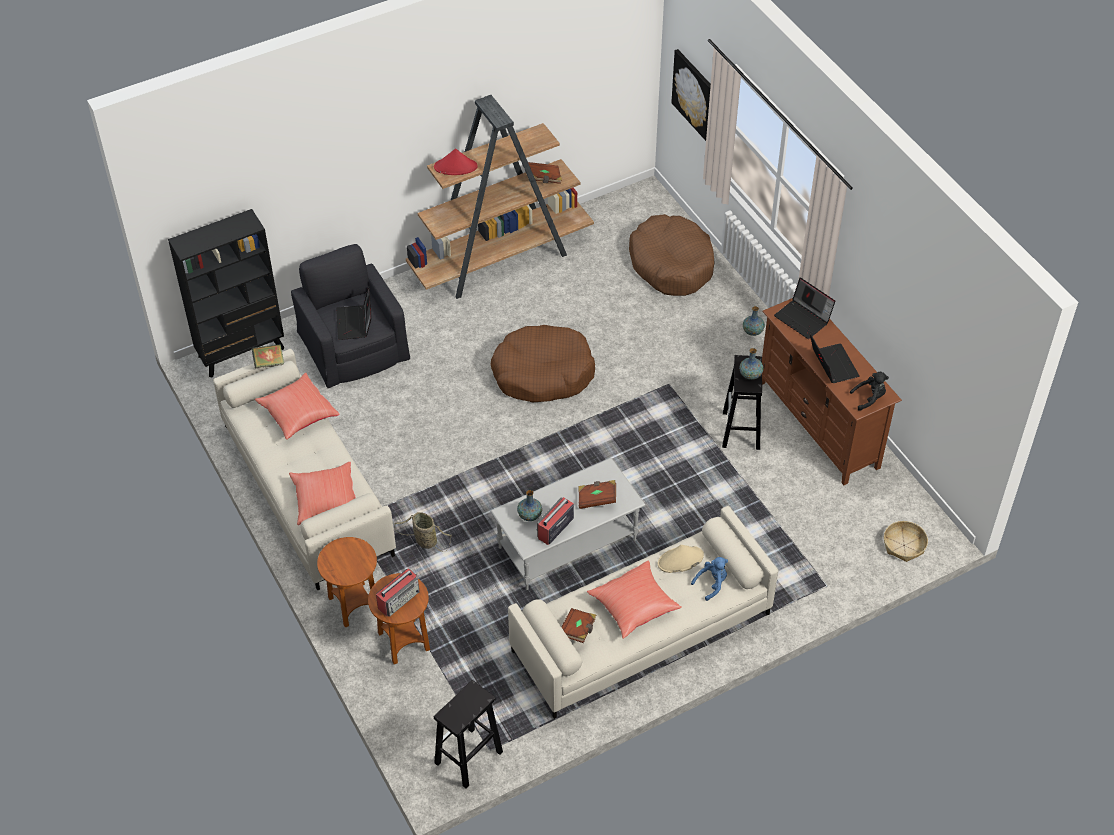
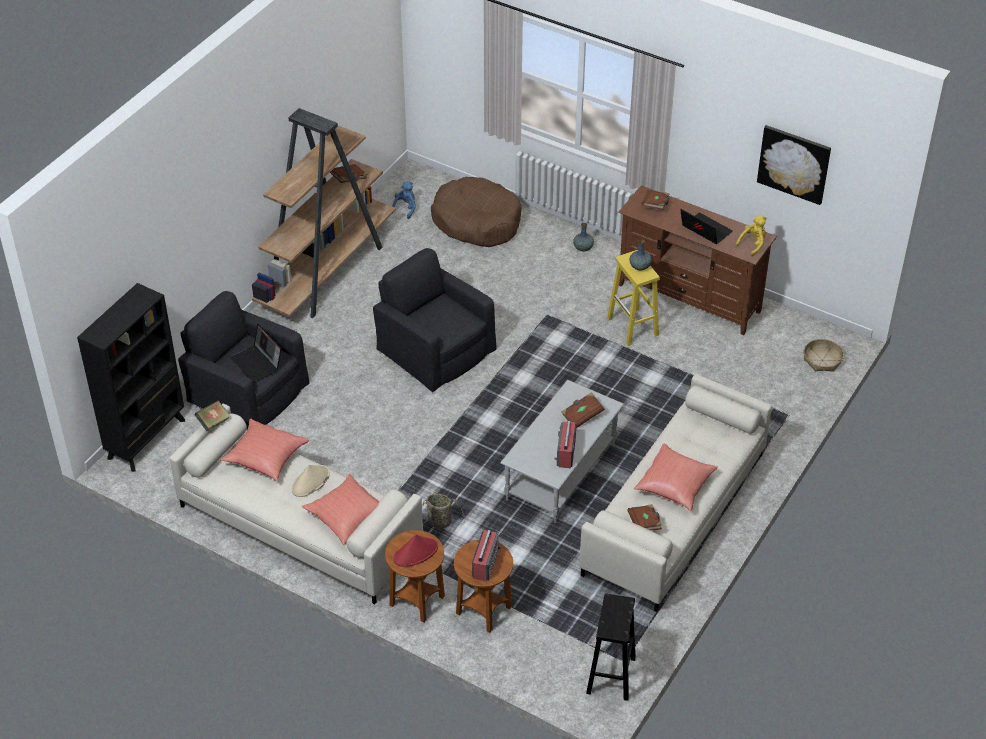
camera: 30 degrees left, 5 degrees down
(456, 167) = (290, 186): red hat -> red hat (416, 552)
(529, 515) = (537, 452): vase -> none
(542, 373) = (435, 348): brown dog bed -> black armchair
(680, 560) = (683, 434): beige hat -> beige hat (310, 482)
(694, 94) = (454, 58): picture -> picture (794, 163)
(711, 584) = (721, 442): blue plush toy -> blue plush toy (405, 208)
(741, 431) = (633, 327): black stool -> yellow stool
(803, 318) = (655, 205): laptop -> brown book
(869, 398) = (752, 244): black plush toy -> yellow plush toy

